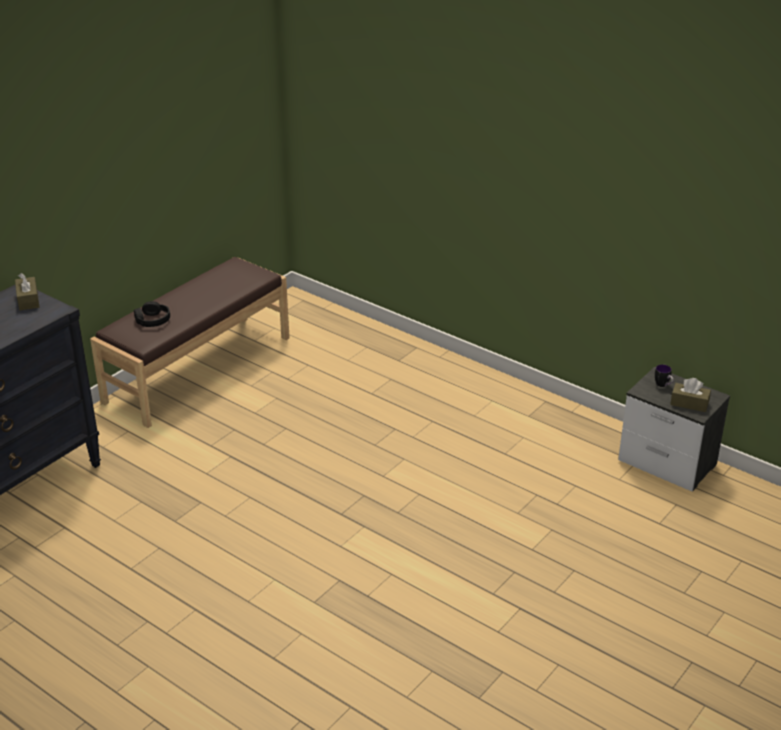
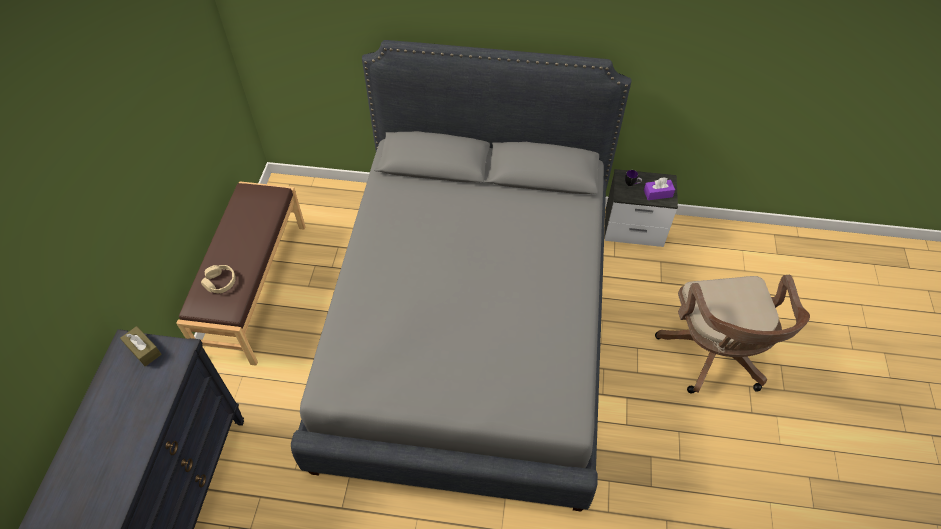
camera: 30 degrees left, 20 degrees up
(152, 320) = (220, 282): black headphones -> beige headphones
(391, 479) = (470, 327): none -> grey bed
(669, 616) = (714, 356): none -> brown office chair
(689, 403) = (658, 193): brown tissue box -> purple tissue box

